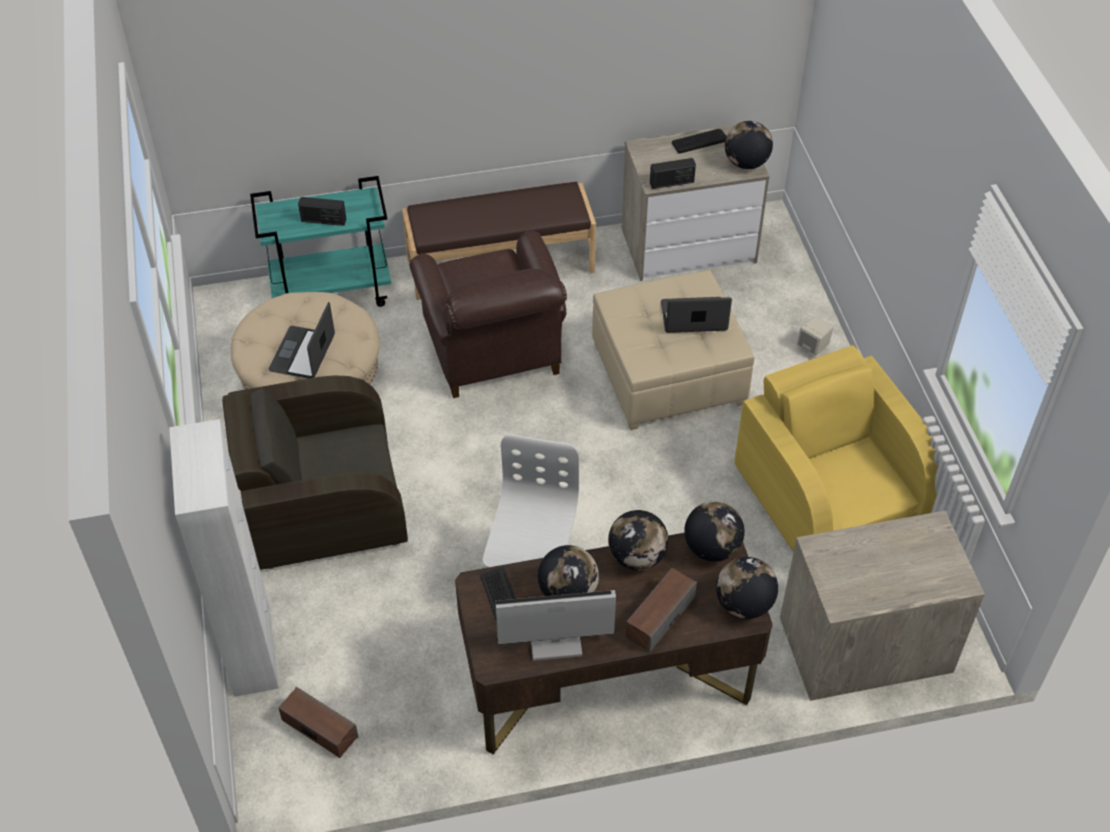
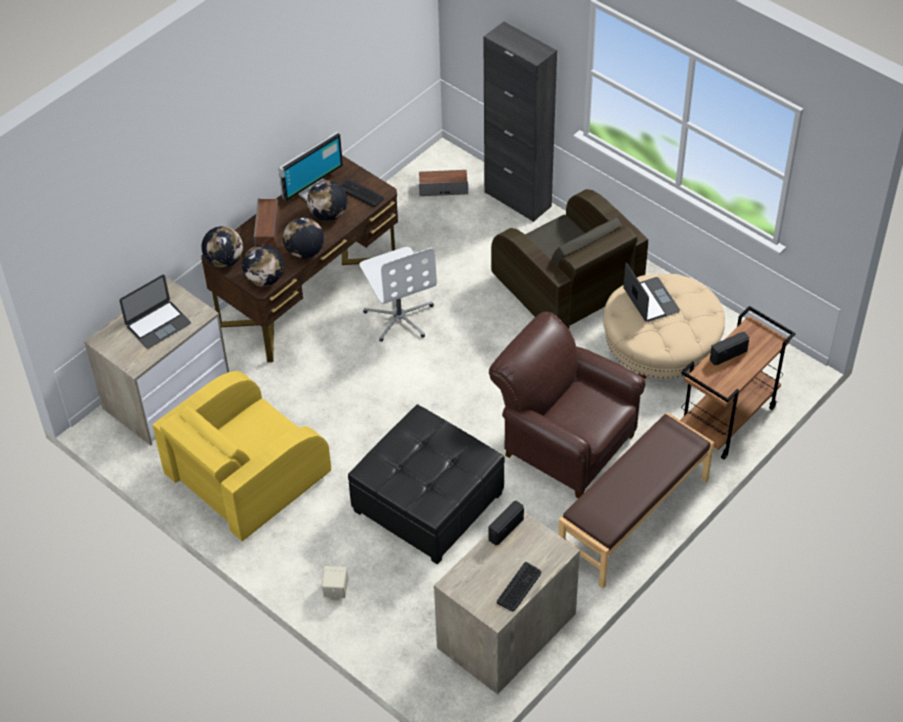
camera: 145 degrees right, 0 degrees up
(252, 651) = (517, 199): white cabinet -> black cabinet
(323, 503) = (567, 287): brown armchair -> brown armchair turned 105 degrees clockwise
(333, 291) = (727, 420): turquoise cart -> brown cart
(669, 374) = (427, 502): beige ottoman -> black ottoman
(693, 316) = (415, 478): laptop -> laptop (158, 324)
(746, 163) = (462, 587): globe -> none
(830, 496) = (247, 477): yellow armchair -> yellow armchair turned 105 degrees clockwise

